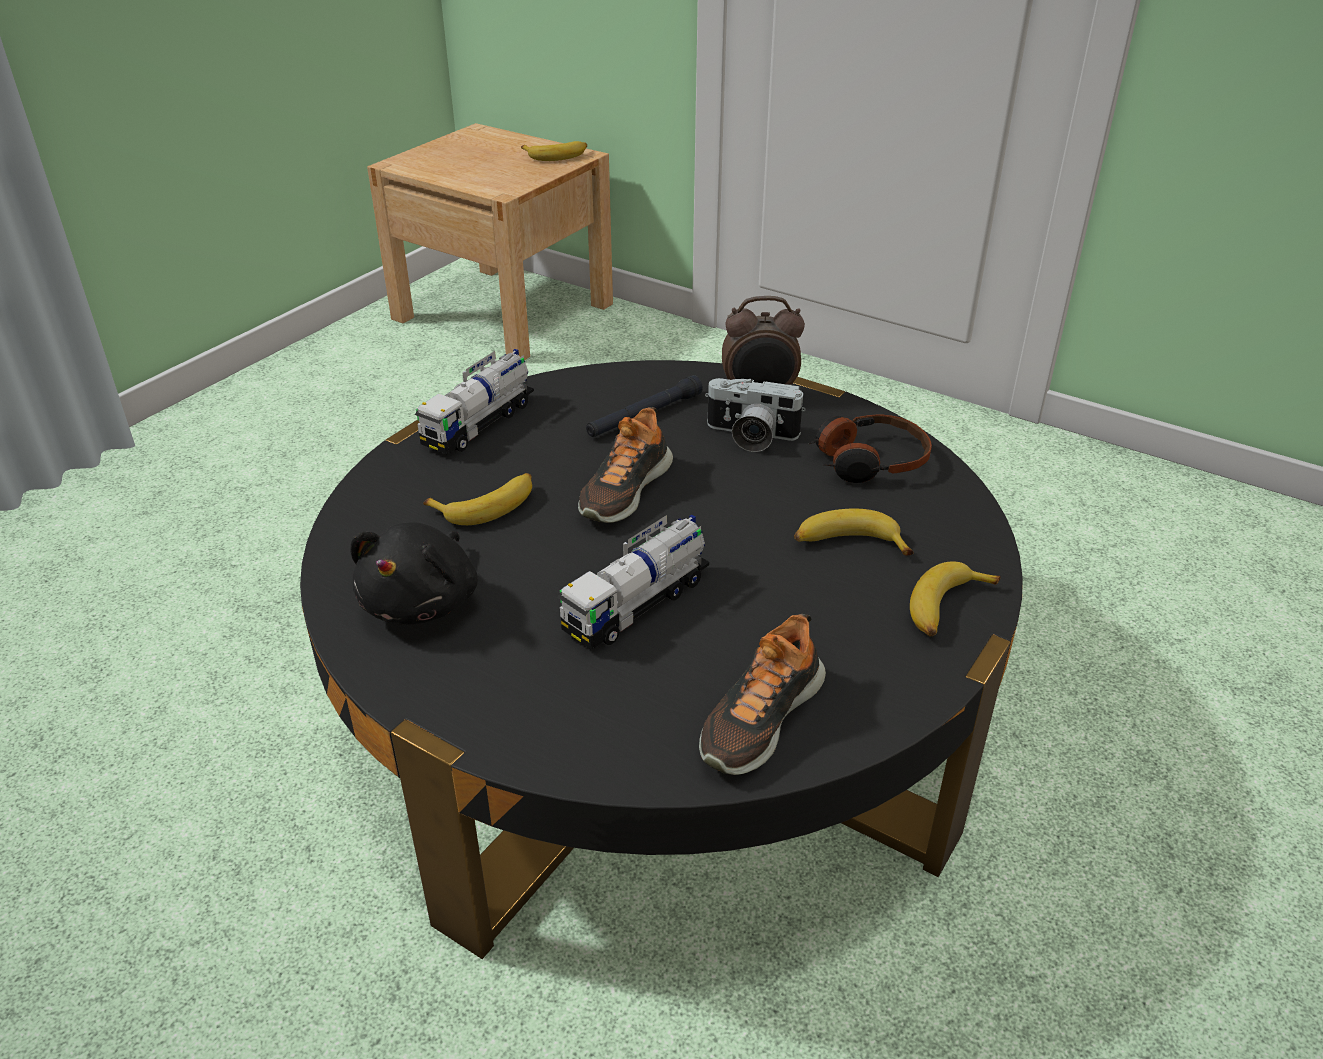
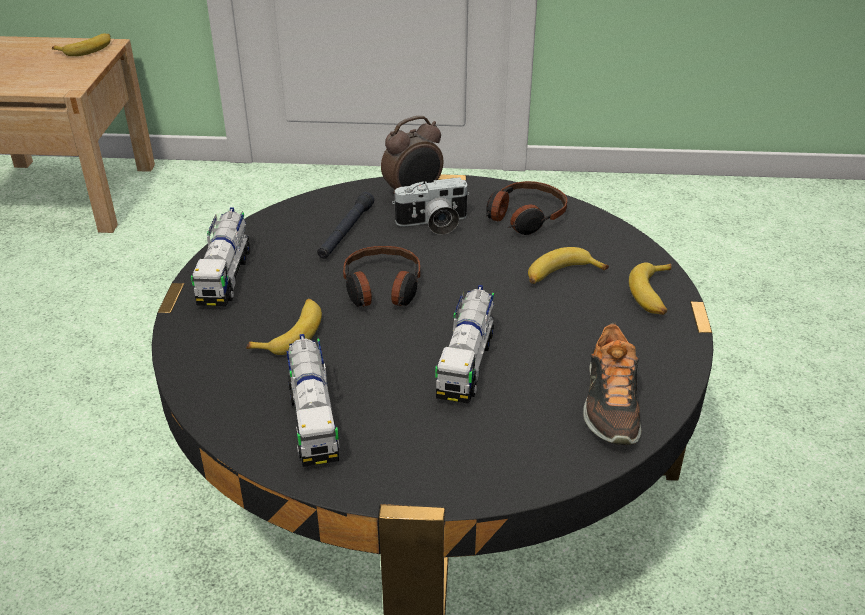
camera: 30 degrees left, 0 degrees up
(423, 602) = (313, 419): black plush toy -> toy truck
(624, 490) = (382, 289): shoe -> headphones

